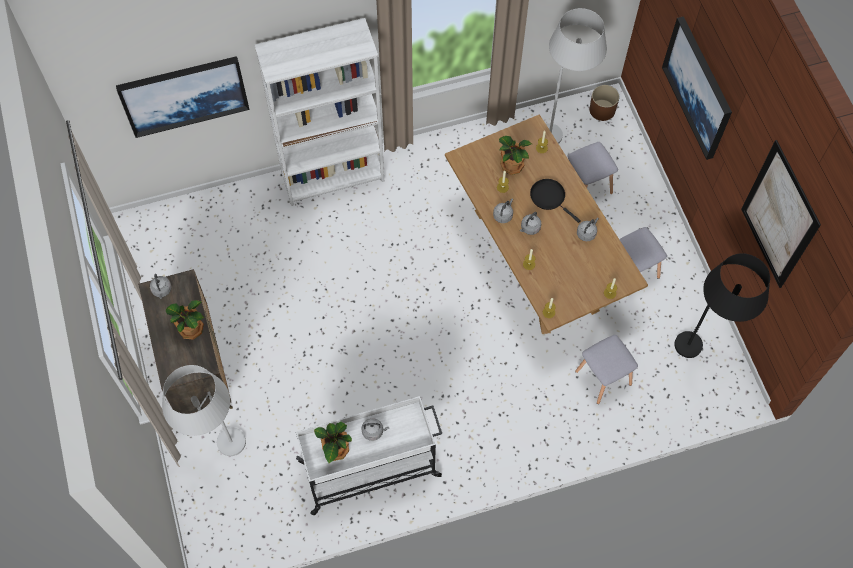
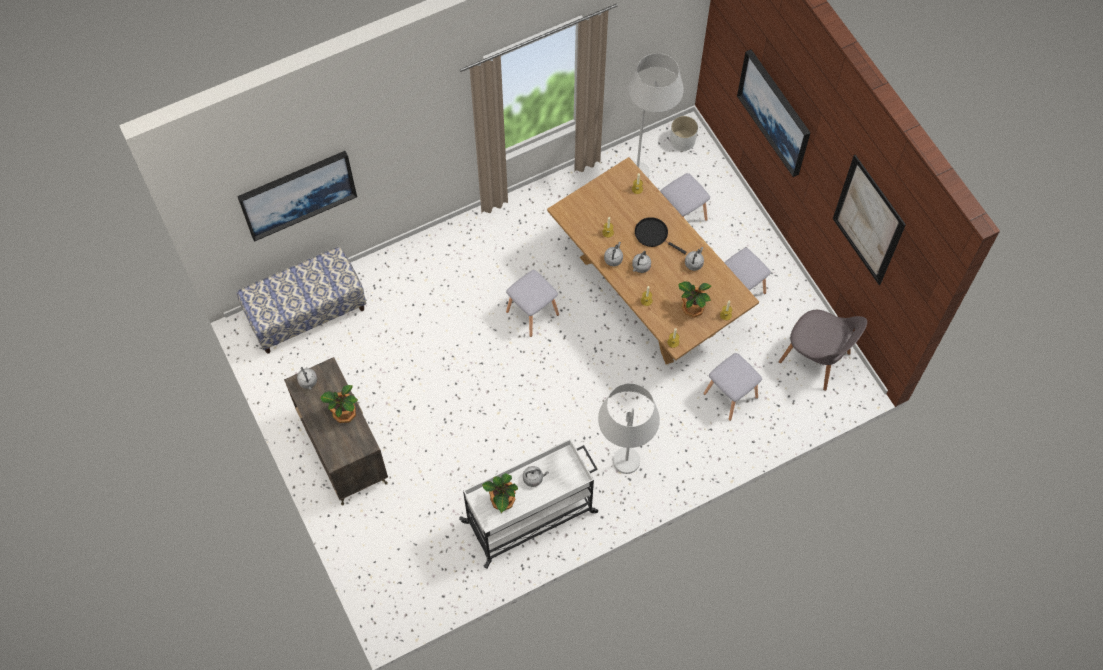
camera: 10 degrees left, 0 degrees up
(190, 222) = (307, 313): none -> bench
(222, 456) = (388, 529): white floor lamp -> white floor lamp (622, 474)
(333, 177) = (436, 247): white bookcase -> none
(414, 258) = (531, 313): none -> grey stool
(512, 165) = (612, 209): potted plant -> potted plant (692, 307)
(602, 110) = (683, 140): brown planter -> white planter
(700, 355) = (816, 359): black floor lamp -> grey chair

